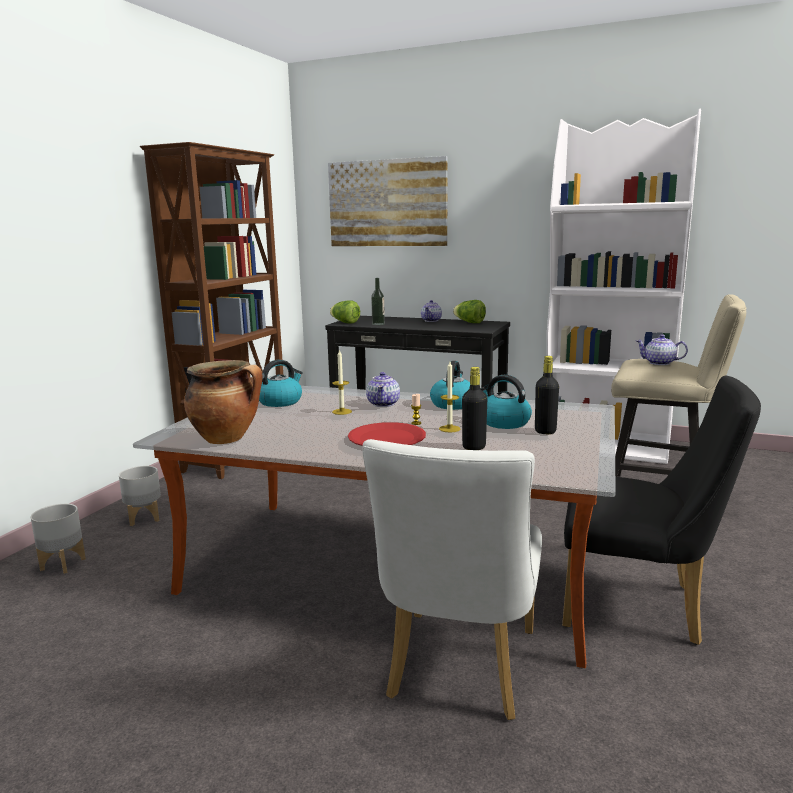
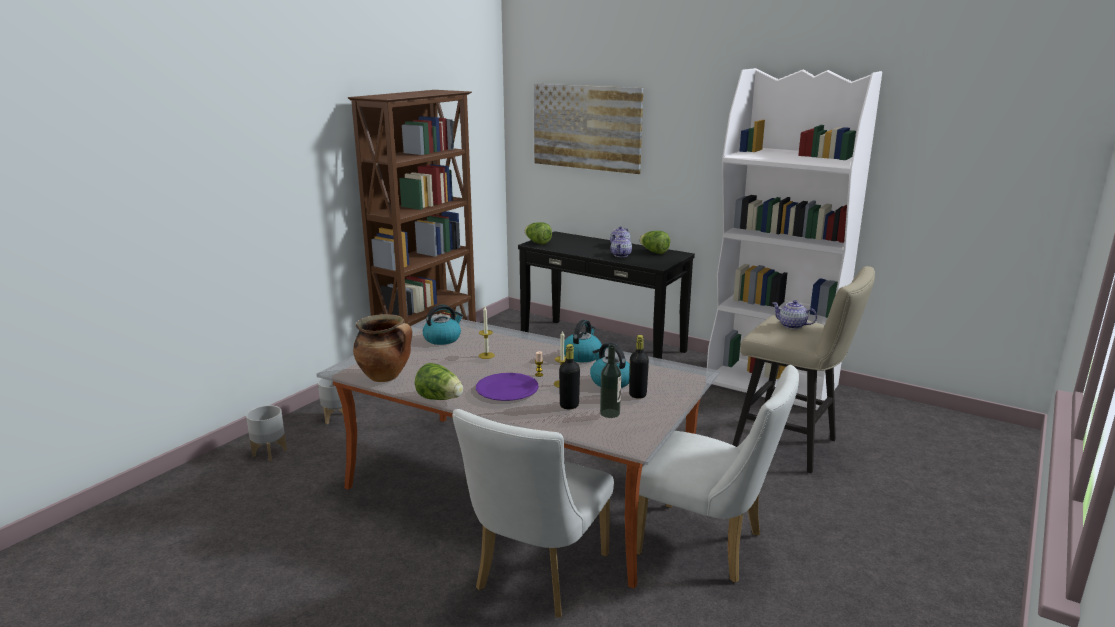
camera: 10 degrees right, 5 degrees up
(308, 454) = (440, 399): none -> lettuce
(378, 324) = (567, 247): bottle -> bottle (610, 413)
(383, 404) = (525, 349): teapot -> teapot (621, 255)
(386, 438) = (507, 389): red plate -> purple plate
(641, 607) = (708, 546): black chair -> white chair

